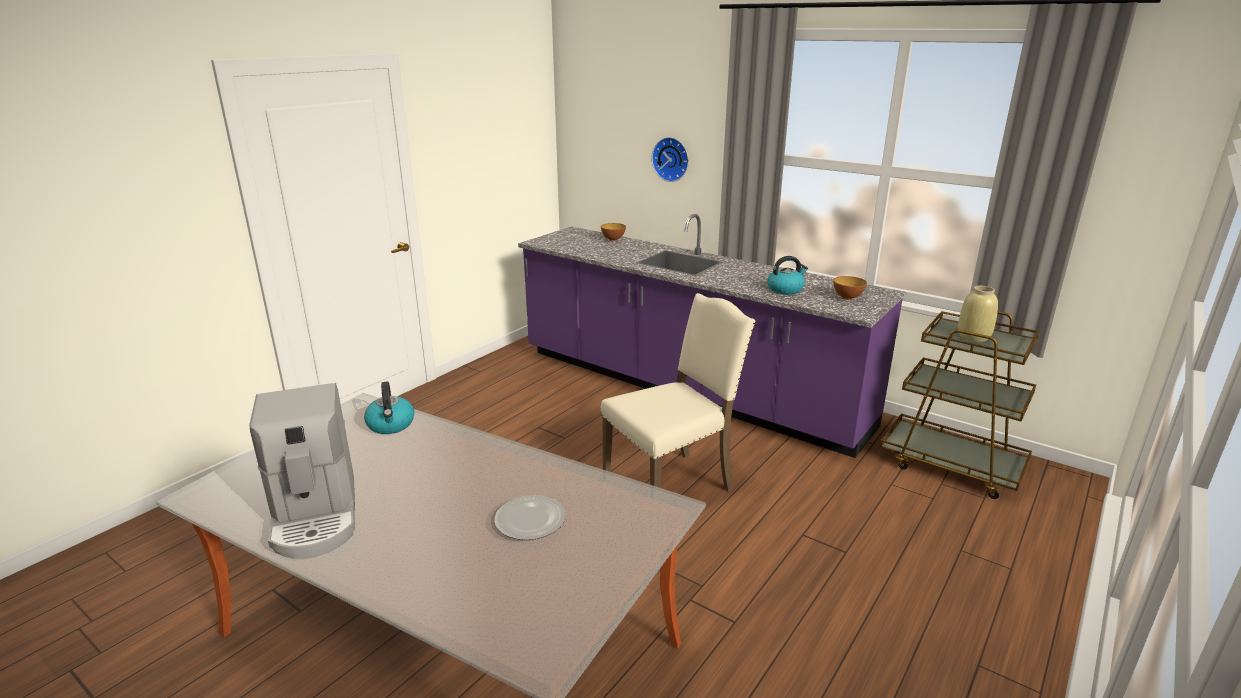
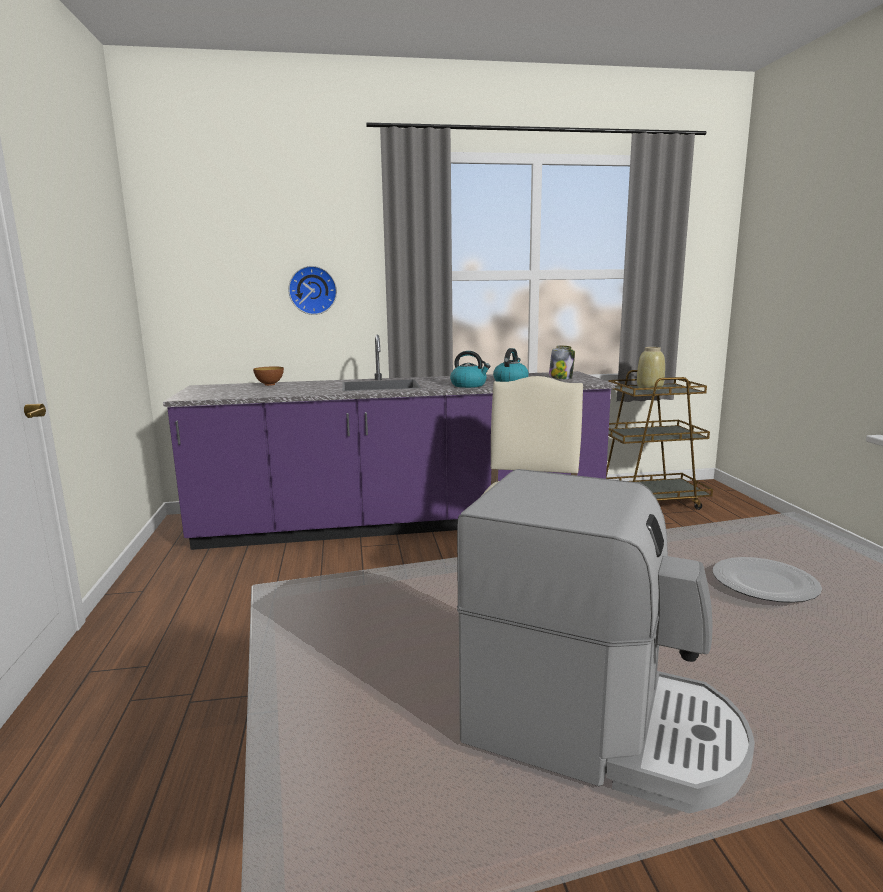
camera: 45 degrees left, 10 degrees down
(391, 425) = (395, 592): kettle -> kettle (469, 385)
(847, 298) = (561, 378): bowl -> jar

